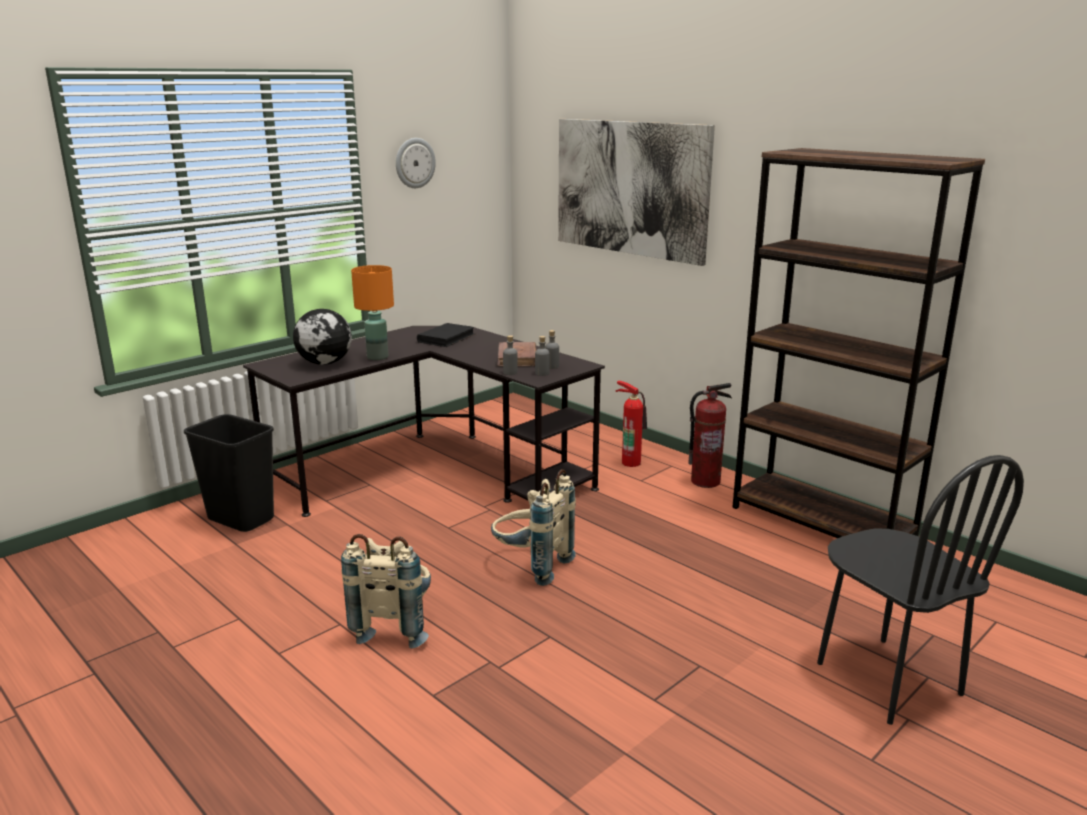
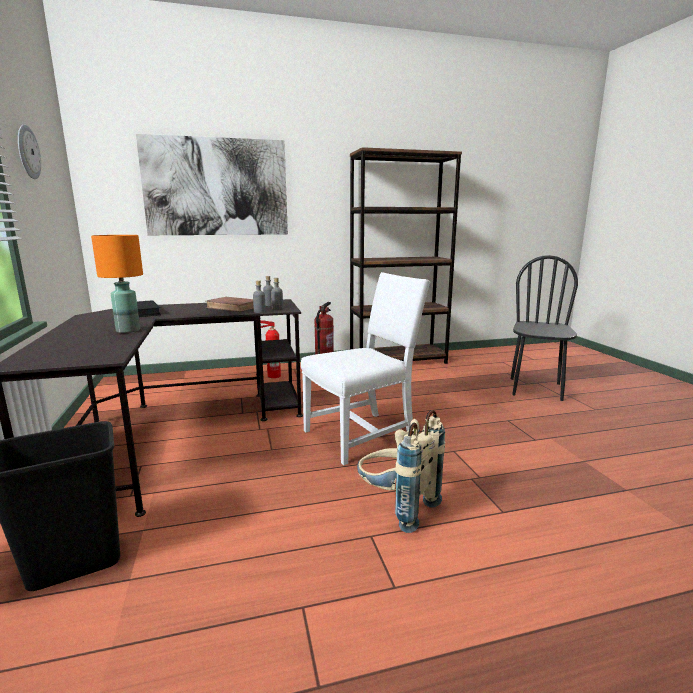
camera: 60 degrees left, 5 degrees down
(325, 363) = (92, 345): globe -> none
(531, 566) = (363, 434): beige backpack -> white chair
(887, 679) = (536, 389): black chair -> black chair turned 75 degrees counterclockwise

